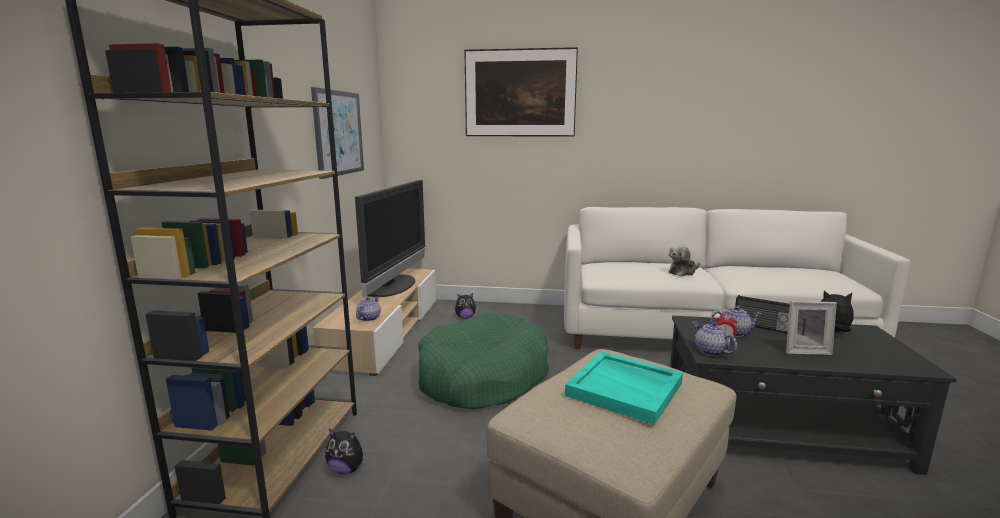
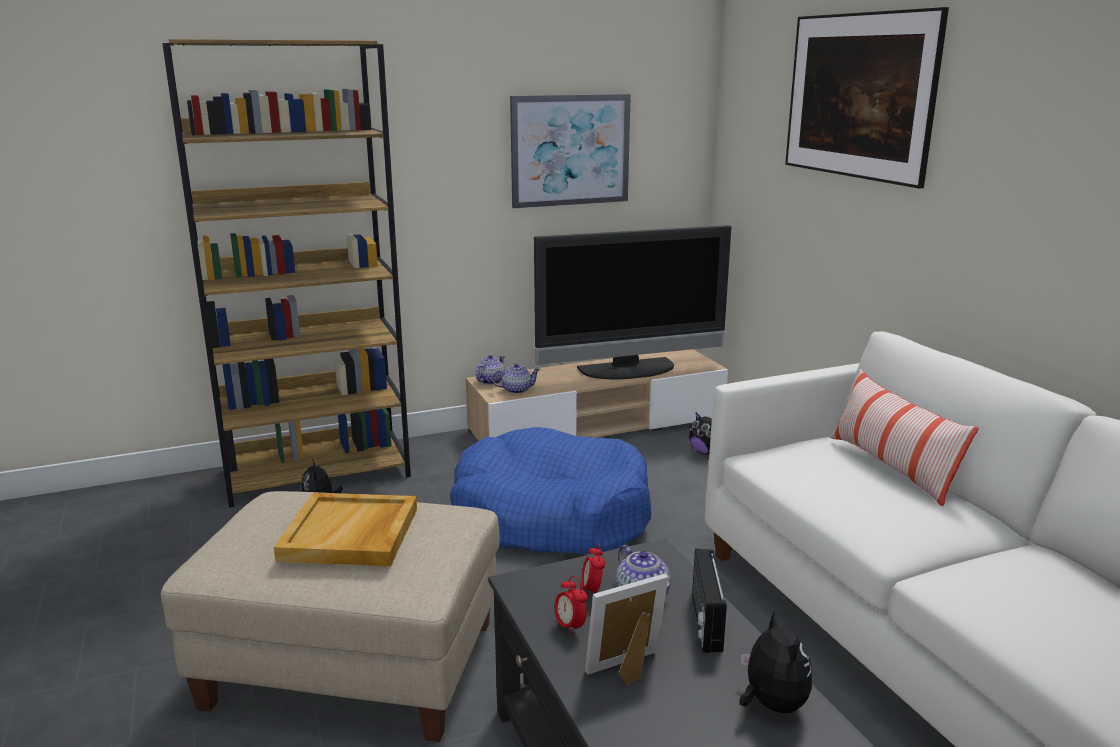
camera: 60 degrees right, 5 degrees up
(482, 377) = (551, 515): green dog bed -> blue dog bed
(625, 389) = (351, 534): turquoise tray -> beige tray
(639, 263) = (892, 468): none -> pillow
(683, 272) = (889, 509): plush toy -> none
(710, 351) = (538, 583): teapot -> teapot (490, 381)
(761, 354) = (570, 627): none -> alarm clock
(804, 350) = (629, 670): picture frame -> picture frame turned 90 degrees clockwise

